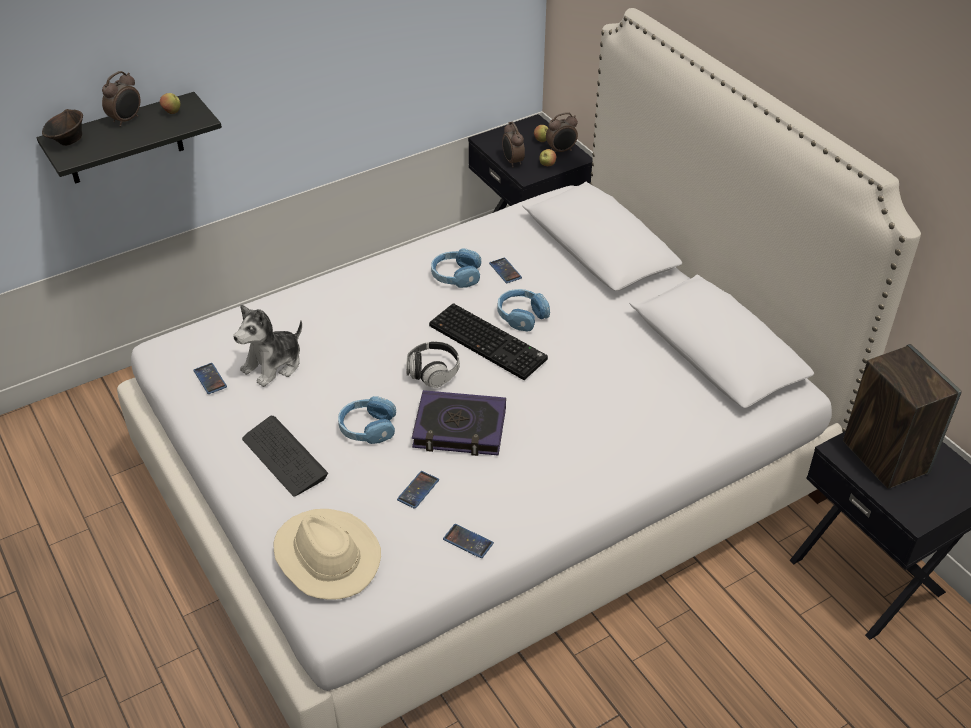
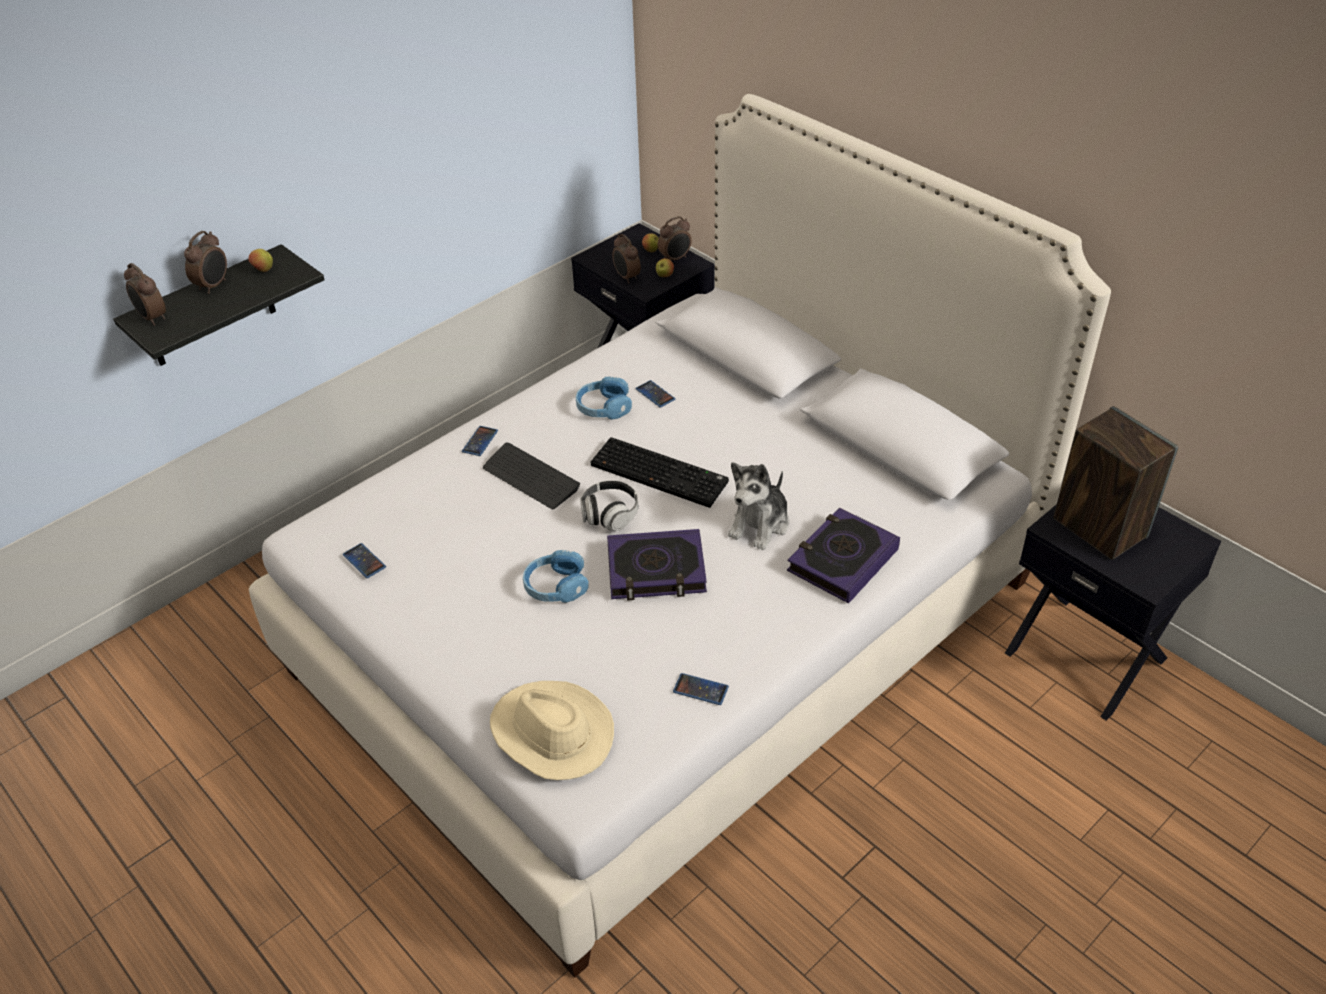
camera: 10 degrees left, 0 degrees up
(68, 141) = (152, 318): brown bowl -> alarm clock
(273, 365) = (431, 534): plush toy -> plush toy (760, 524)
(284, 457) = (473, 633): keyboard -> keyboard (530, 478)
(418, 490) = (630, 644): phone -> phone (480, 441)
(521, 316) = (687, 439): blue headphones -> none
(630, 447) = (842, 560): none -> book

